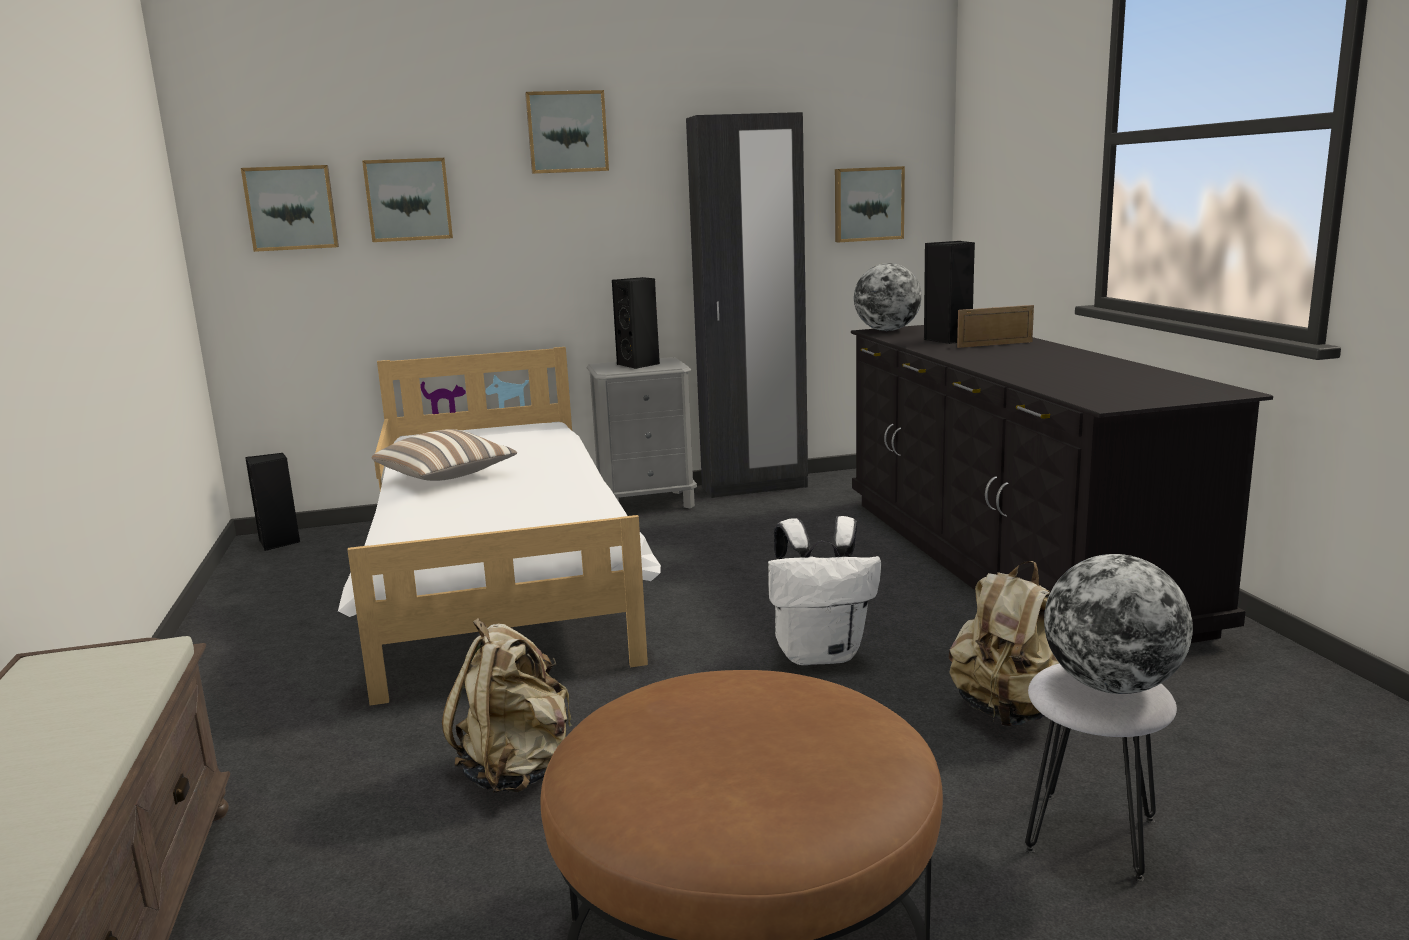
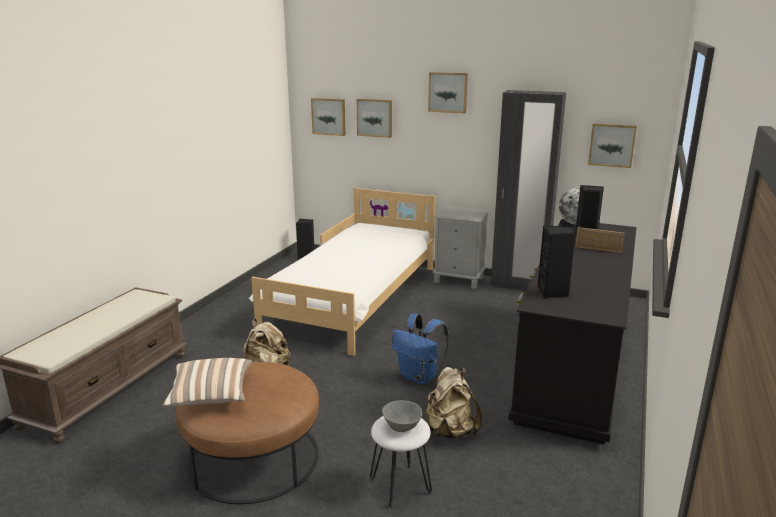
camera: 35 degrees right, 5 degrees up
(447, 476) = (338, 250): pillow -> pillow (211, 395)
(639, 364) = (462, 212): black speaker -> black speaker (553, 293)
(821, 654) = (419, 377): white backpack -> blue backpack
(1112, 686) = (402, 428): globe -> grey bowl

